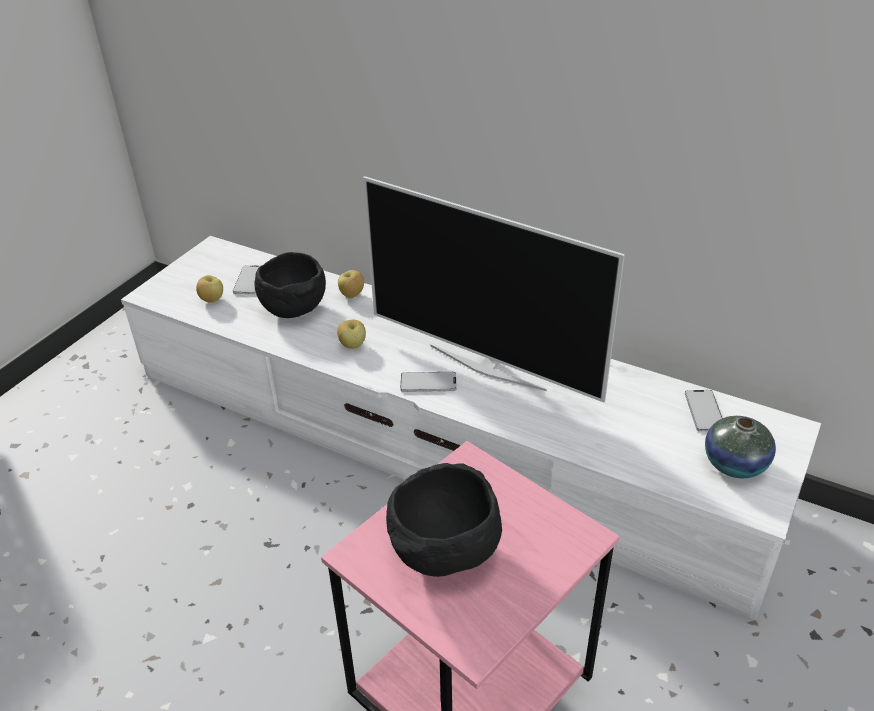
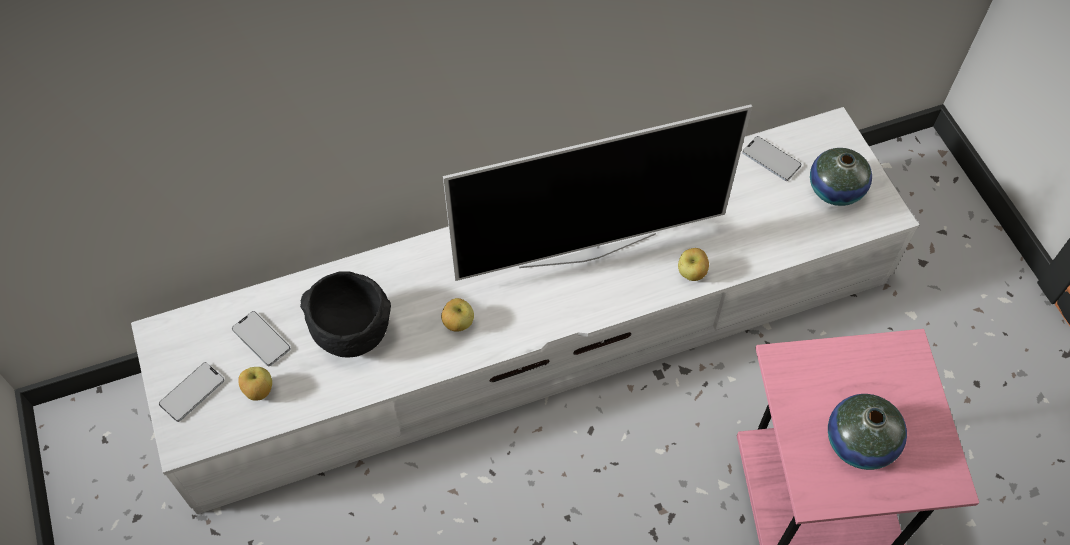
camera: 50 degrees left, 20 degrees up
(352, 295) = (381, 273): apple -> apple (692, 273)
(428, 383) = (566, 305): phone -> phone (192, 392)
(444, 555) = (859, 442): black bowl -> vase

